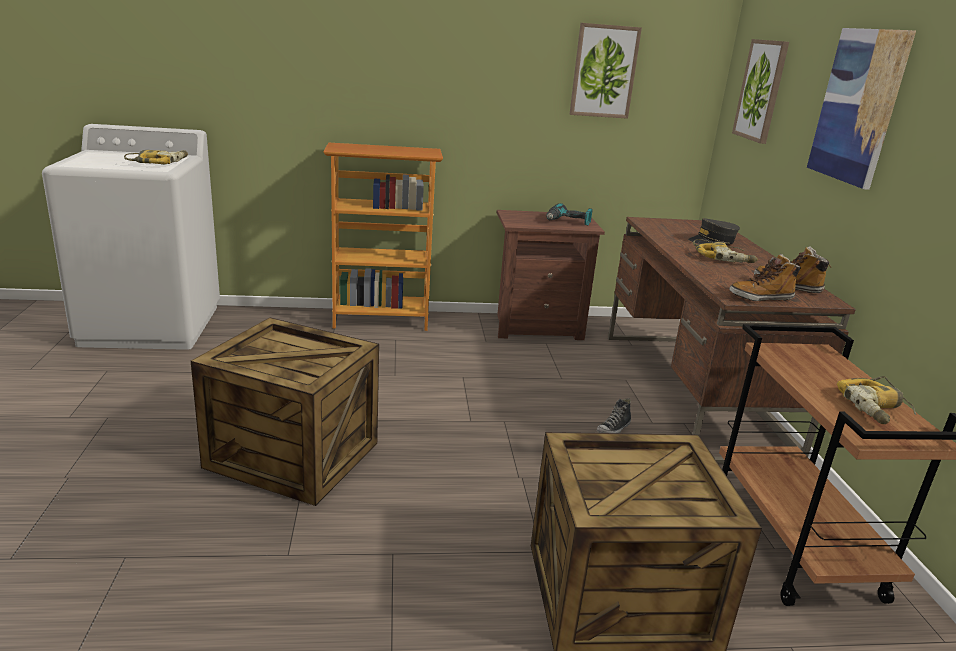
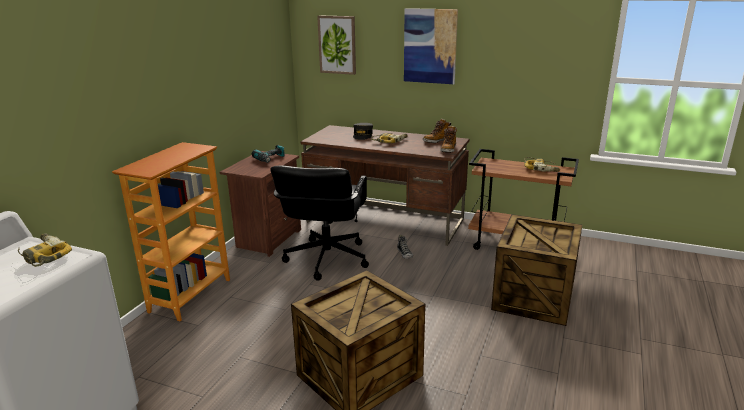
camera: 60 degrees left, 0 degrees up
(531, 373) = (326, 259): none -> black office chair
(604, 71) = (247, 52): picture -> none

